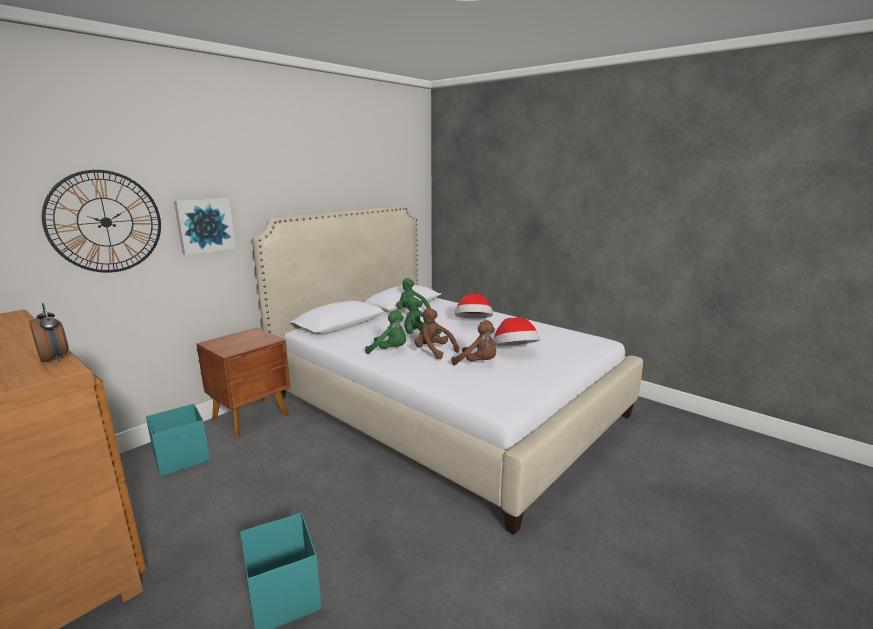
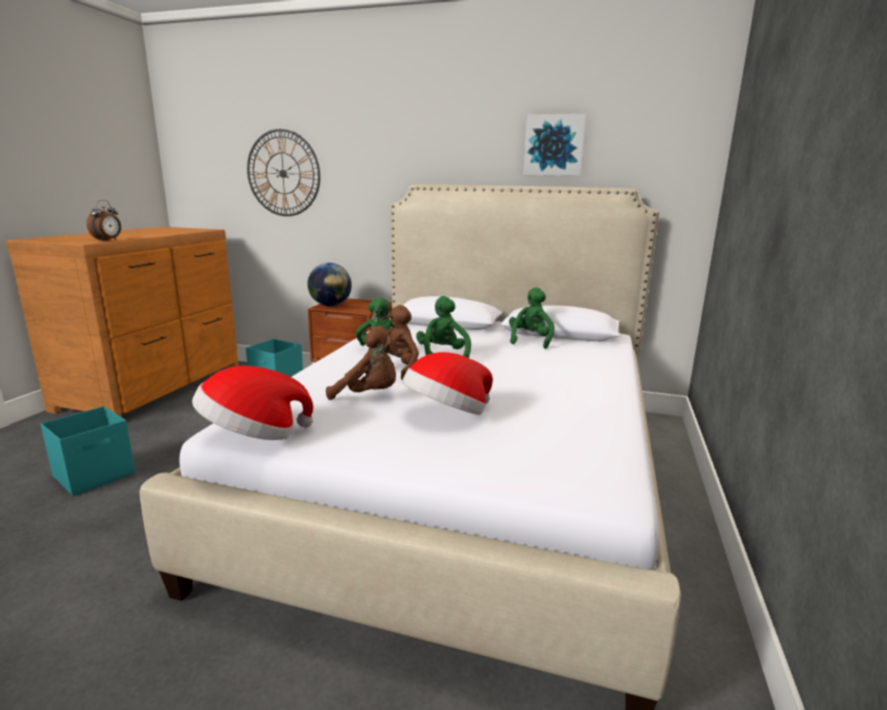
camera: 65 degrees right, 0 degrees up
(204, 225) = (356, 185): picture -> picture (554, 145)
(230, 348) = (330, 305): none -> globe
(473, 323) = (543, 375): hat -> hat (253, 436)
(478, 363) = (369, 395): brown plush toy -> brown plush toy turned 75 degrees counterclockwise

